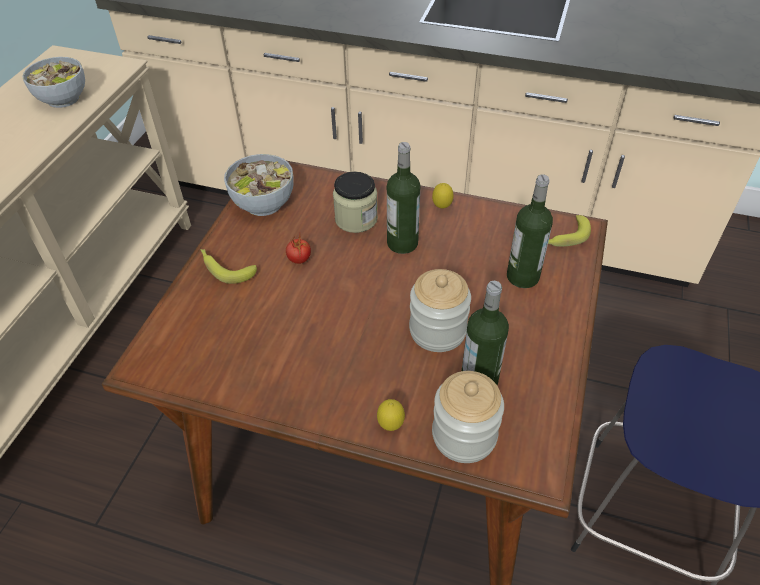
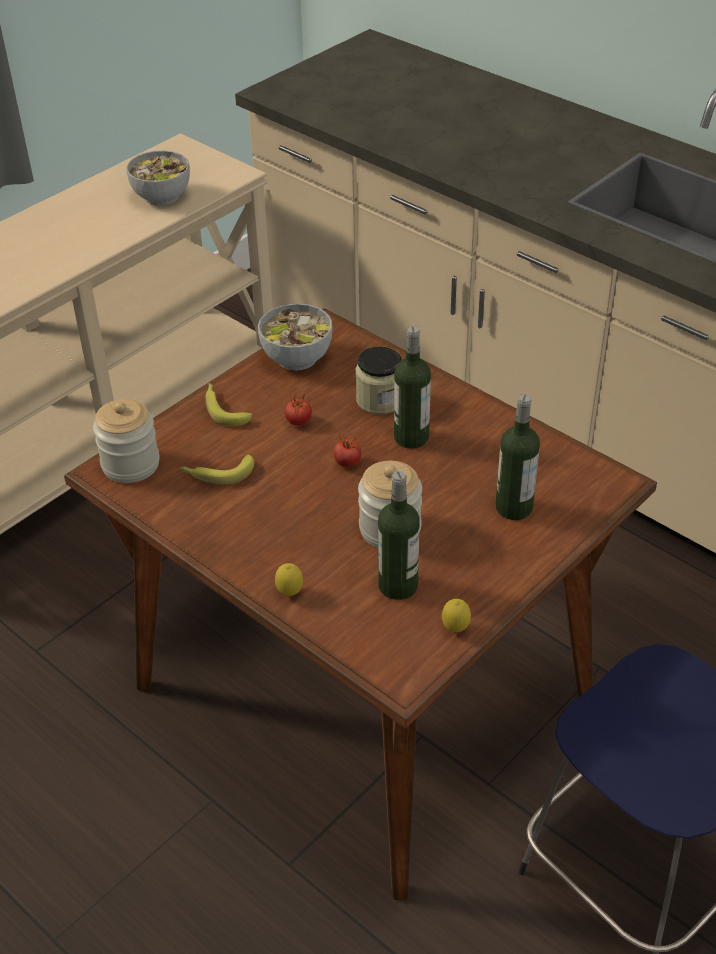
camera: 25 degrees right, 5 degrees down
(364, 282) = (347, 463): none -> tomato
(442, 207) = (478, 414): lemon -> lemon (455, 629)
(464, 435) = (351, 624): jar -> jar (130, 464)
(563, 237) = (589, 484): banana -> banana (217, 473)

